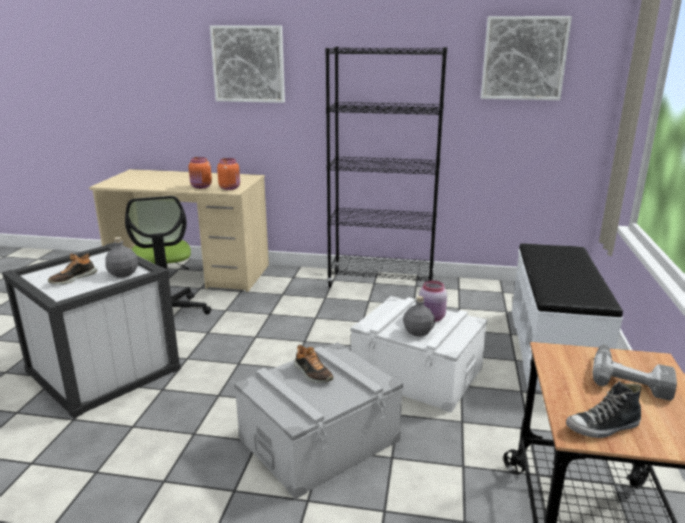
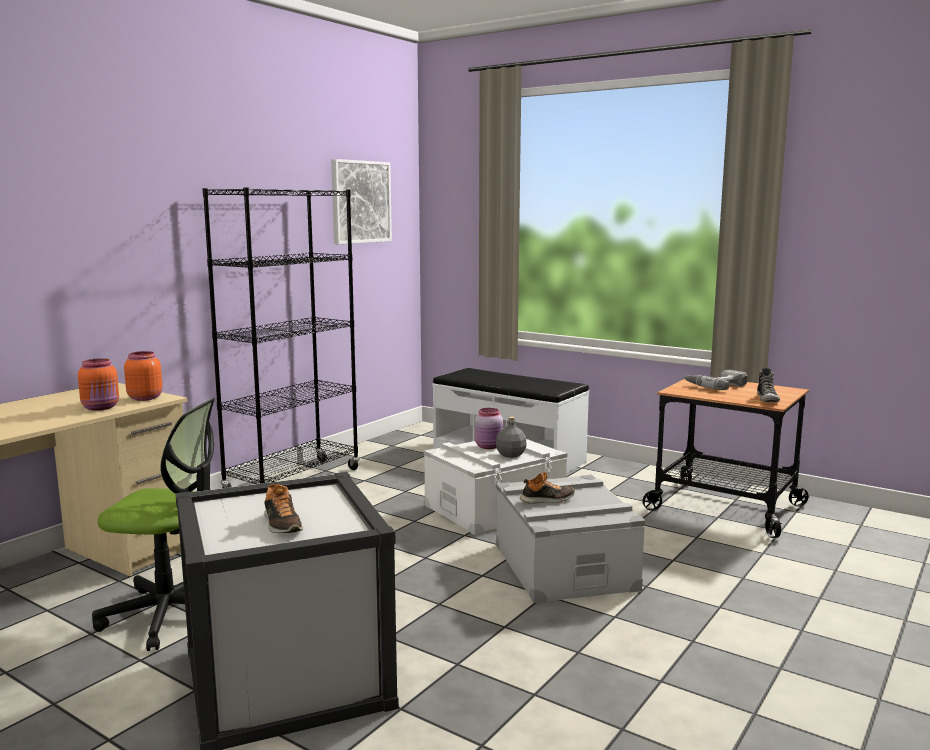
camera: 65 degrees left, 10 degrees down
(123, 274) = (310, 497): grey bottle -> none
(248, 64) = (80, 214): picture -> none

